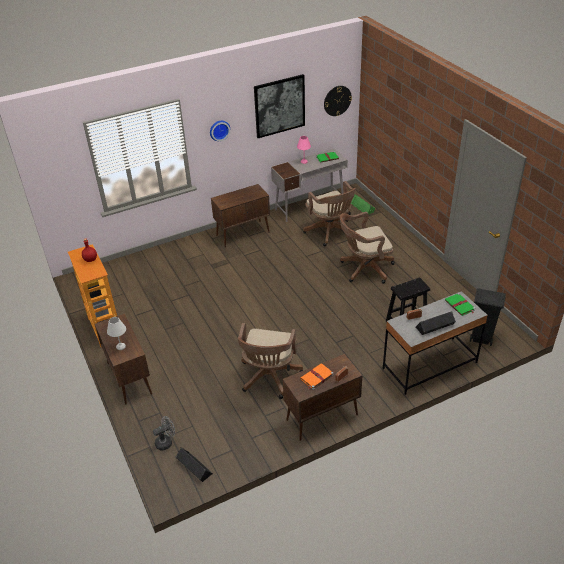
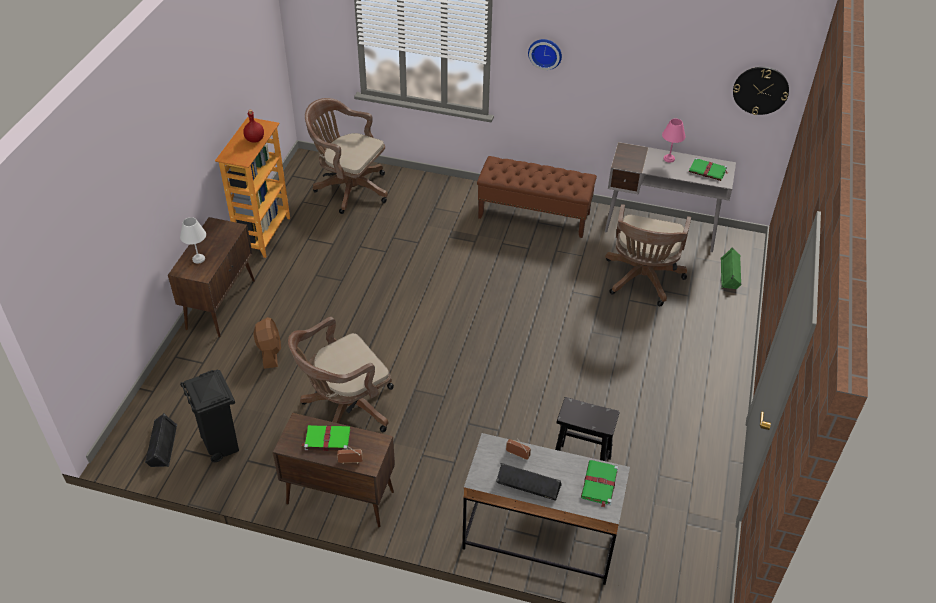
camera: 40 degrees right, 5 degrees up
(166, 442) = (171, 398): grey fan -> none
(192, 381) = (270, 352): none -> brown fan
(243, 233) = (534, 215): brown cabinet -> brown bench
(279, 106) = (653, 57): picture -> none
(316, 377) = (326, 439): orange book -> green book
(364, 269) = (622, 357): brown office chair -> brown office chair (349, 188)
(480, 338) = (653, 559): black trash can -> black trash can (221, 445)

